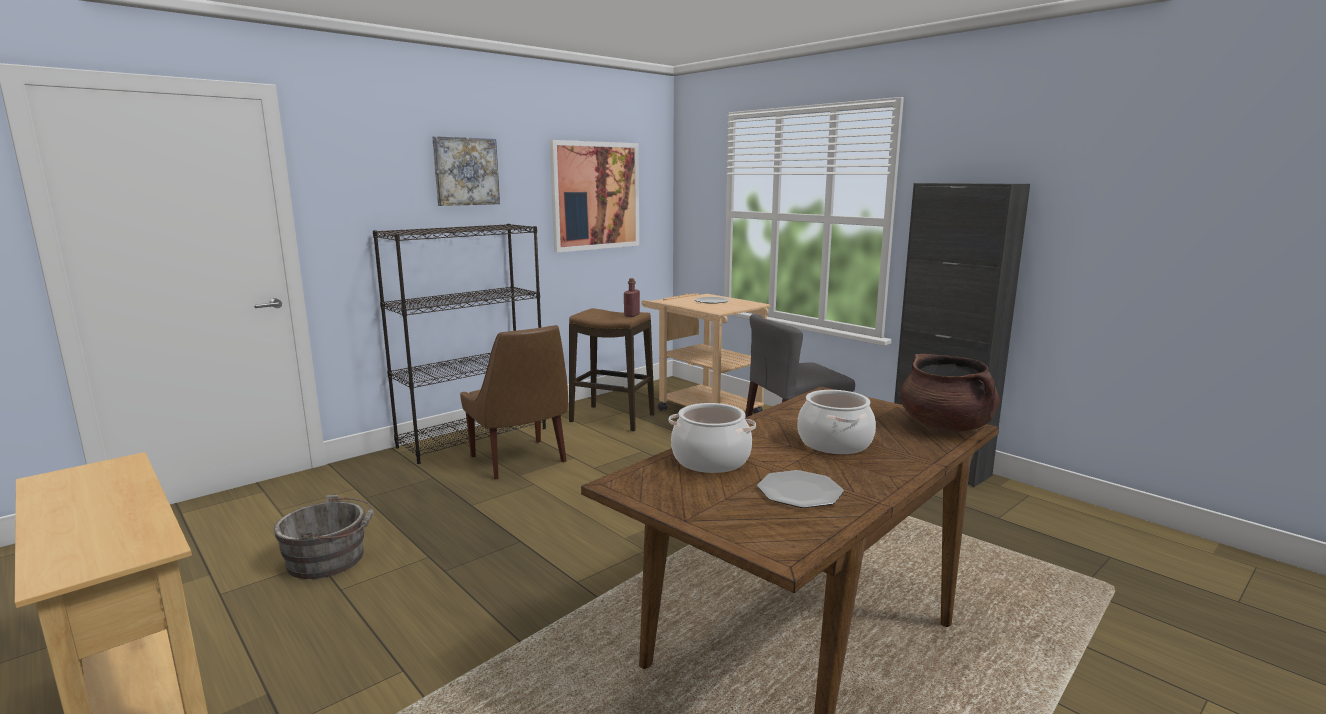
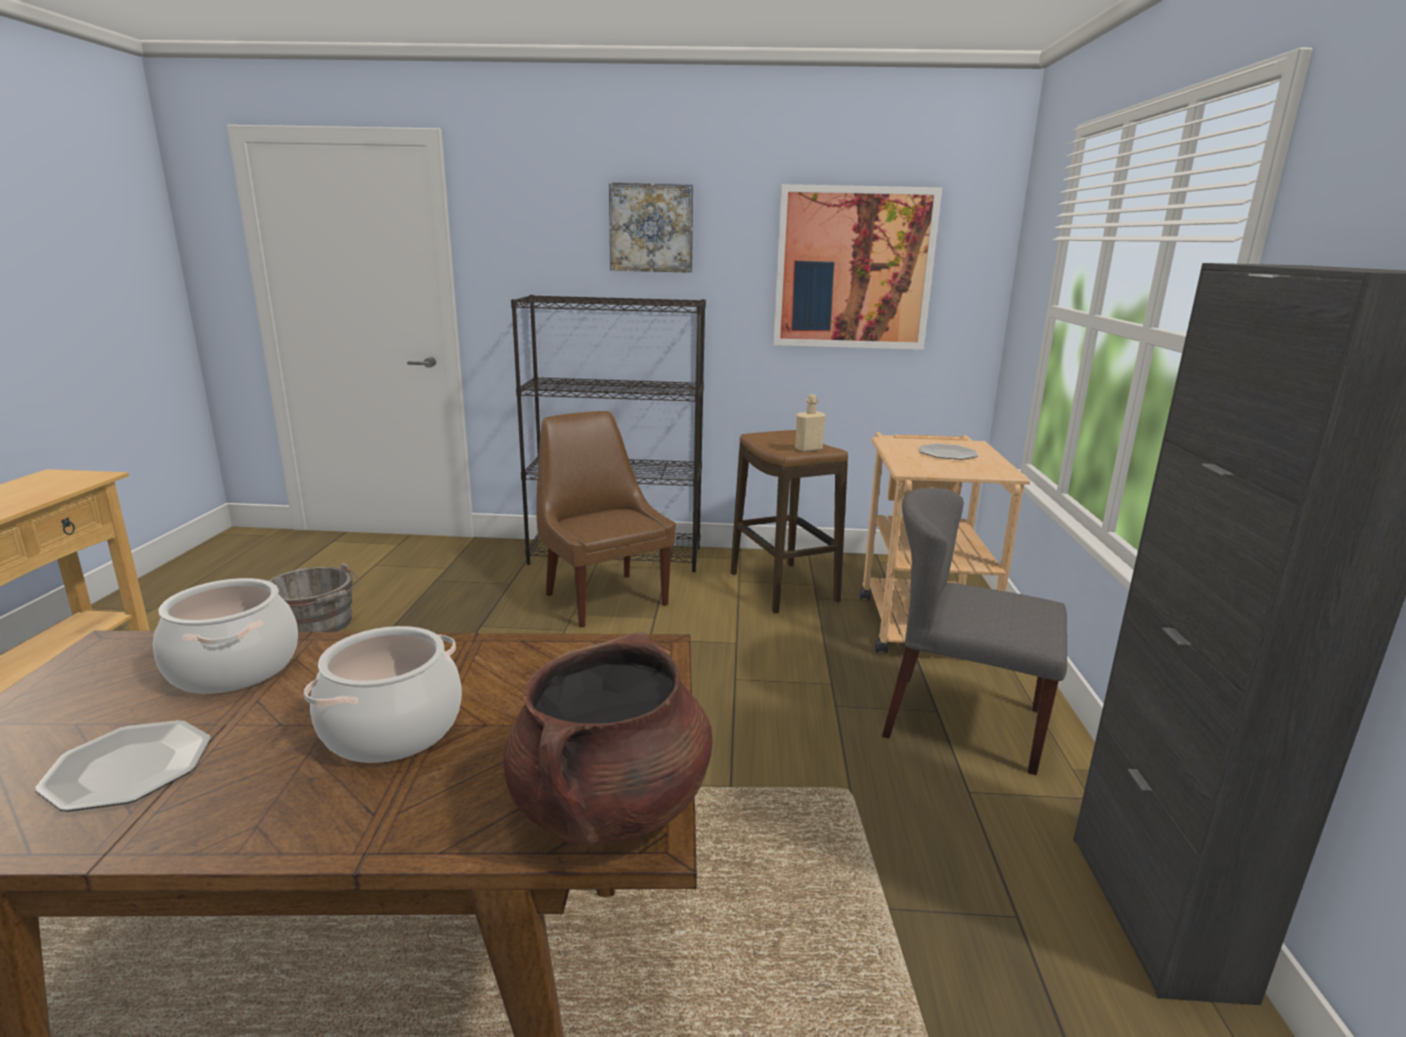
camera: 45 degrees right, 5 degrees up
(520, 460) = (604, 598): brown chair -> brown chair turned 135 degrees clockwise
(632, 315) = (808, 449): red bottle -> beige bottle

